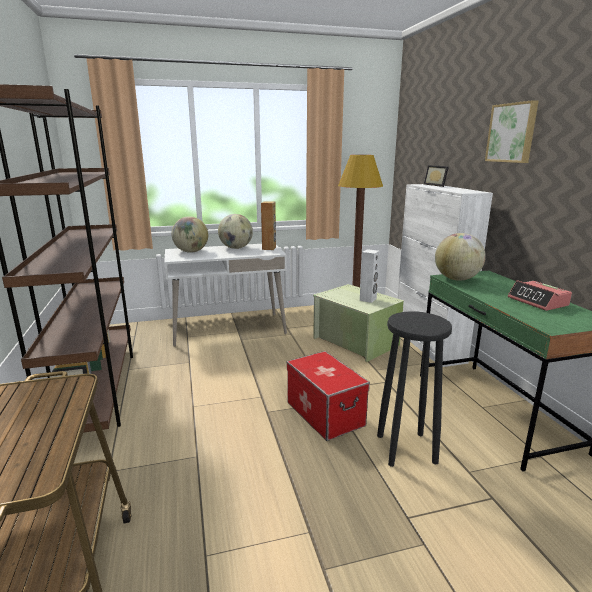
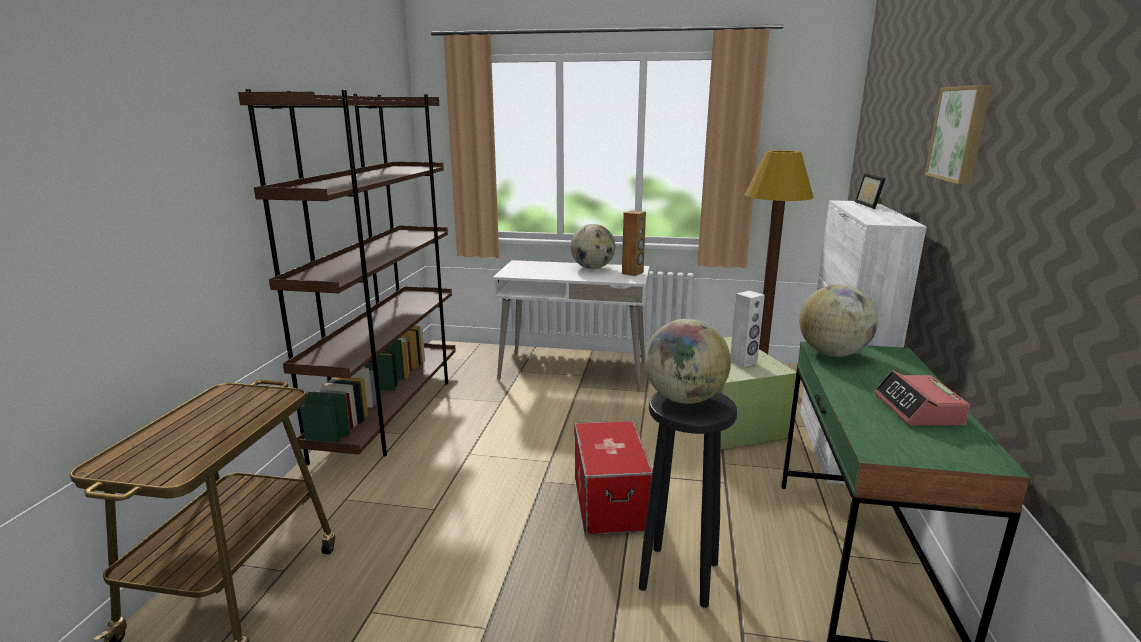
camera: 25 degrees right, 0 degrees up
(191, 252) = (535, 267): globe -> globe (684, 399)

